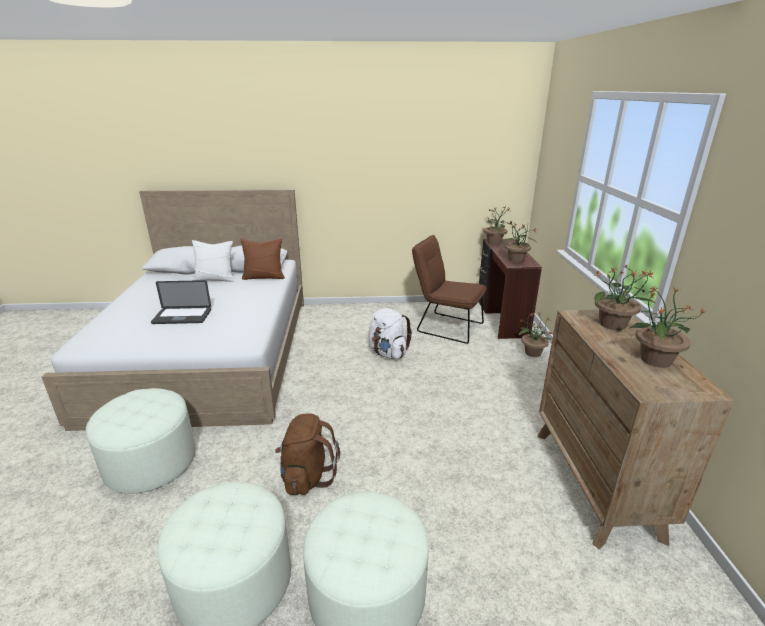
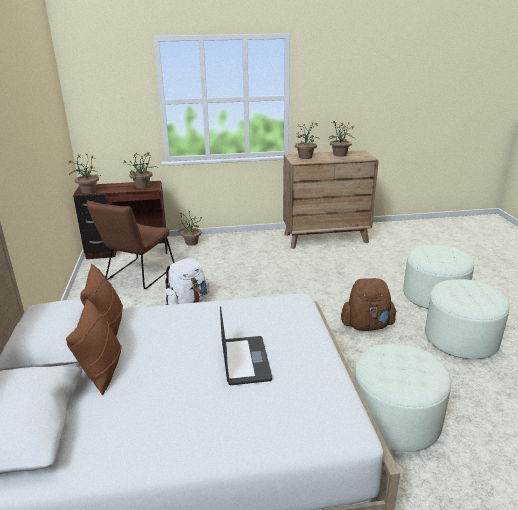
camera: 95 degrees left, 0 degrees up
(215, 279) = (102, 371): white pillow -> brown pillow

